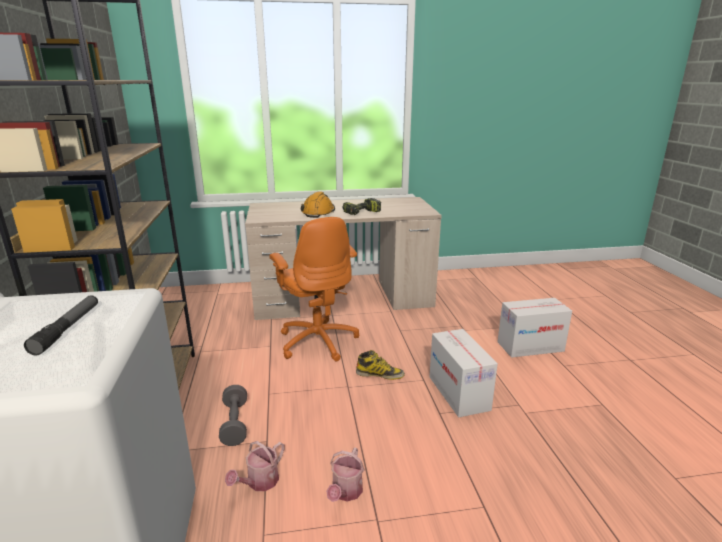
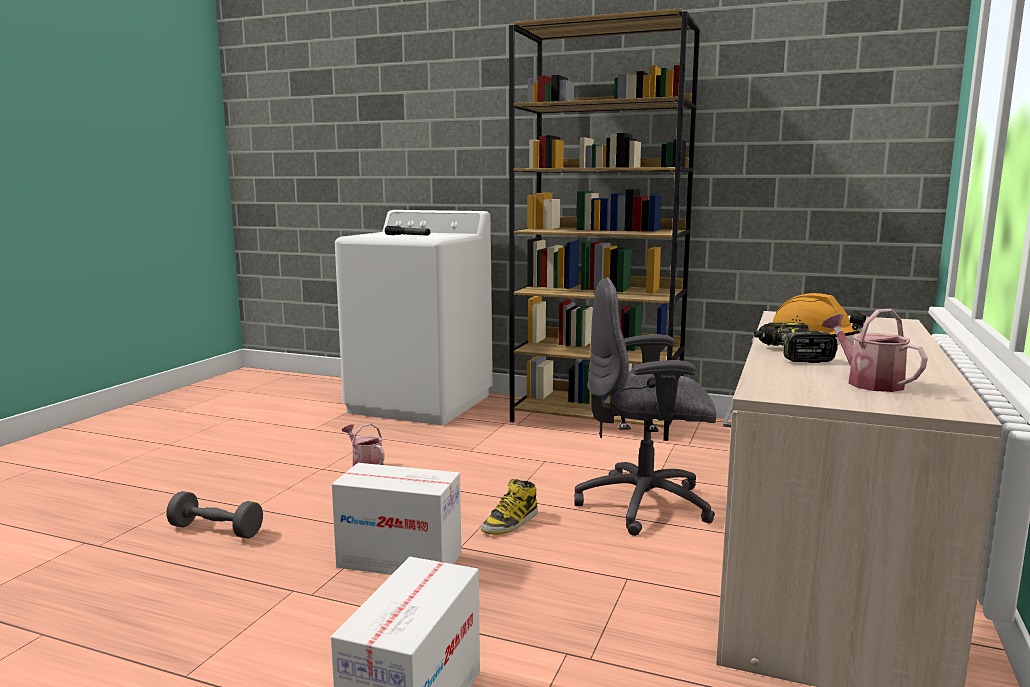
camera: 120 degrees right, 10 degrees down
(235, 424) = (512, 443): grey dumbbell -> grey dumbbell (216, 530)
(259, 482) = (425, 442): watering can -> watering can (868, 382)
(318, 341) = (646, 505): orange office chair -> grey office chair

